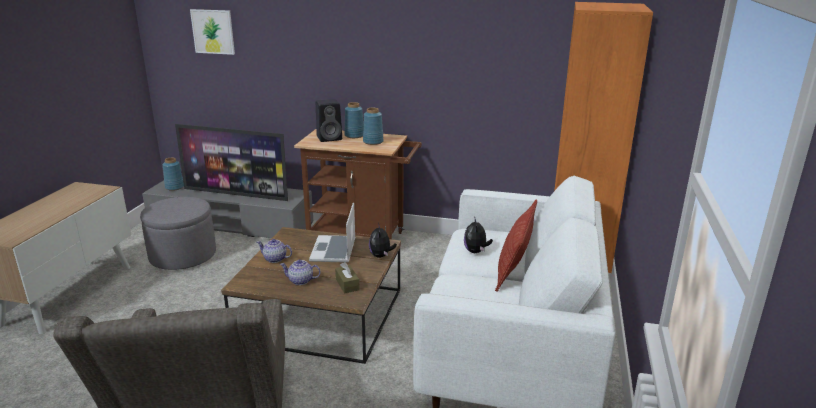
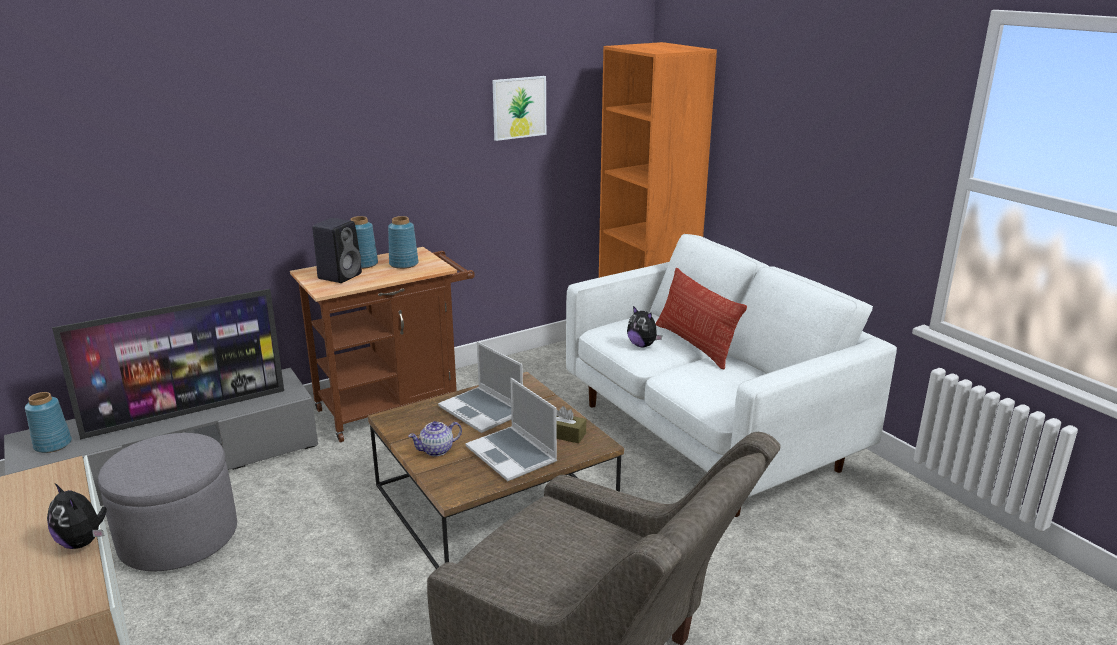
camera: 45 degrees left, 0 degrees up
(213, 31) = (77, 150): picture -> picture (519, 107)
(301, 281) = (513, 455): teapot -> laptop
(381, 256) = (540, 394): plush toy -> plush toy (83, 542)

